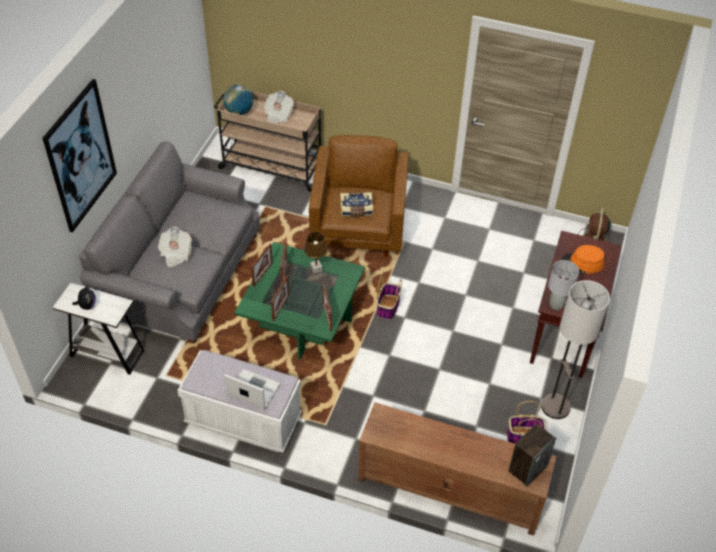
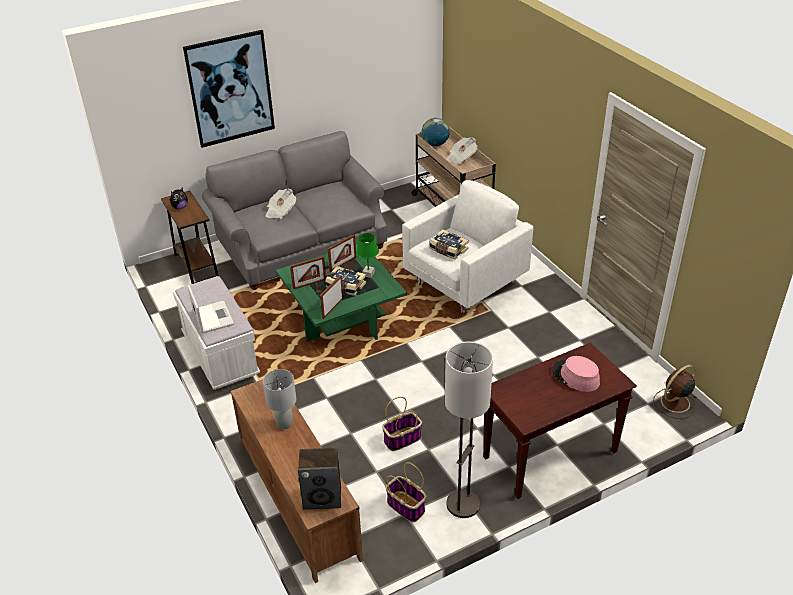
camera: 45 degrees right, 10 degrees down
(107, 353) = (196, 265): white side table -> brown side table
(262, 274) = (326, 257): picture frame -> none
(313, 291) = (345, 287): none -> book
(316, 268) = (368, 274): brown table lamp -> green table lamp
(359, 229) = (465, 283): brown armchair -> white armchair
(388, 307) = (418, 346): basket -> basket (402, 439)
(556, 305) = (504, 392): grey table lamp -> grey table lamp (285, 424)
(582, 263) = (575, 376): orange hat -> pink hat

